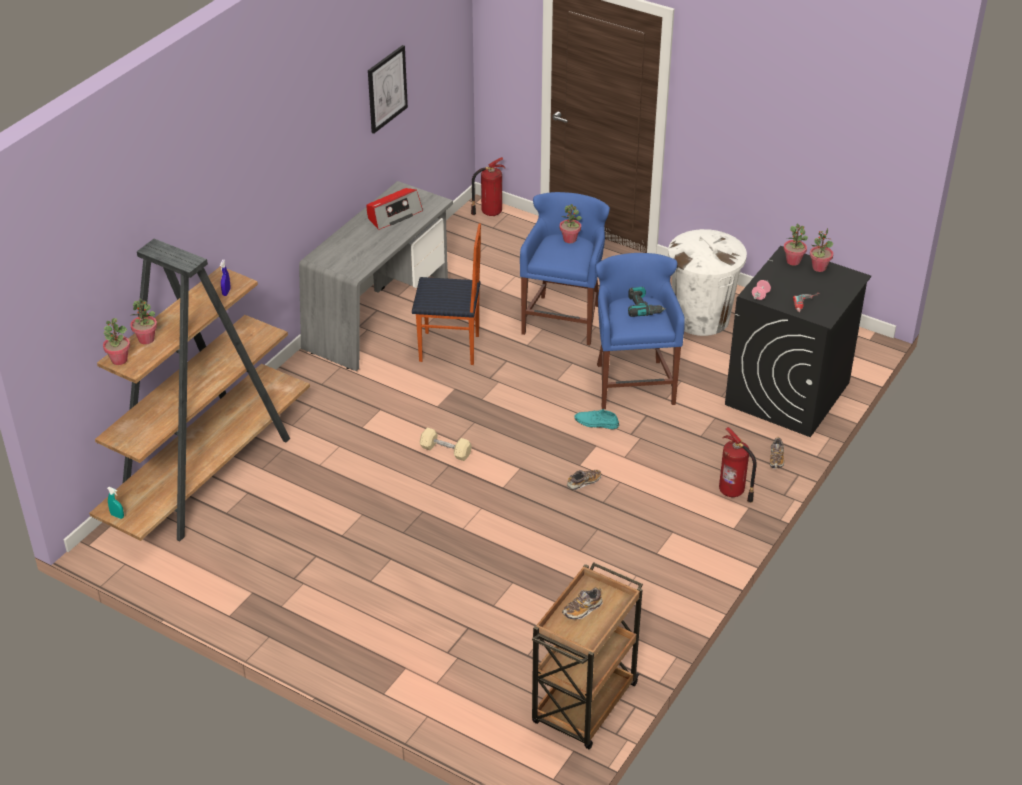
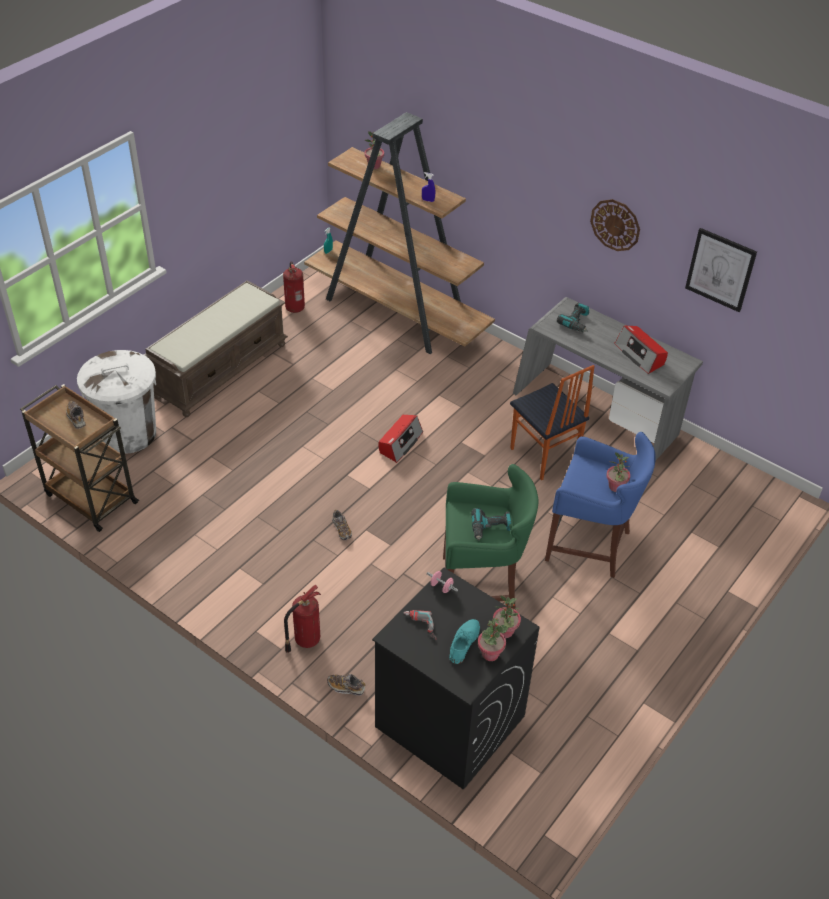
camera: 95 degrees right, 5 degrees up
(119, 360) = (352, 155): potted plant -> none
(316, 143) = (615, 225): none -> wall clock
(331, 623) = (221, 369): none -> brown bench
(345, 253) = (577, 322): none -> power drill
(445, 451) = (400, 443): beige dumbbell -> radio
(450, 349) = (543, 456): chair -> chair turned 45 degrees counterclockwise
(490, 212) = (781, 506): fire extinguisher -> fire extinguisher (295, 307)
(596, 423) = (423, 549): turquoise shoe -> turquoise shoe (463, 642)
(633, 382) = (481, 587): blue stool -> green stool
(701, 318) = (590, 665): white trash can -> white trash can (129, 434)

